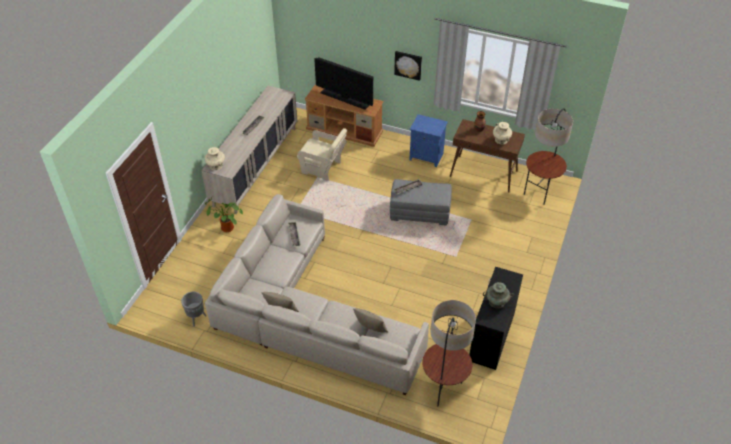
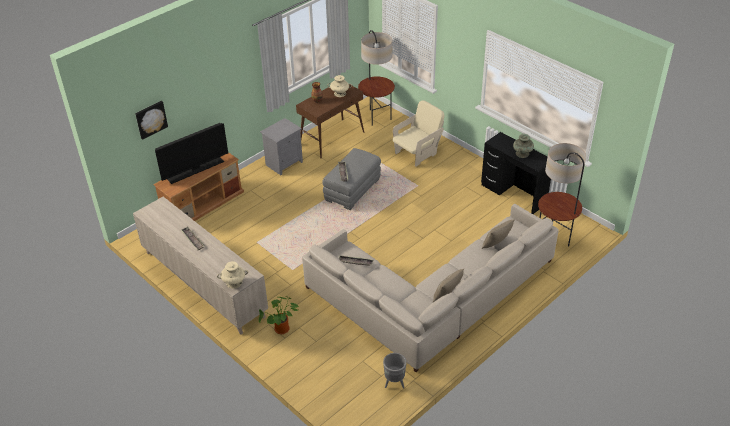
camera: 65 degrees left, 5 degrees down
(323, 168) = (247, 235): beige armchair -> beige armchair (417, 153)
(408, 65) = (233, 92): picture -> picture (151, 119)
(427, 156) = (284, 163): blue nightstand -> grey nightstand

